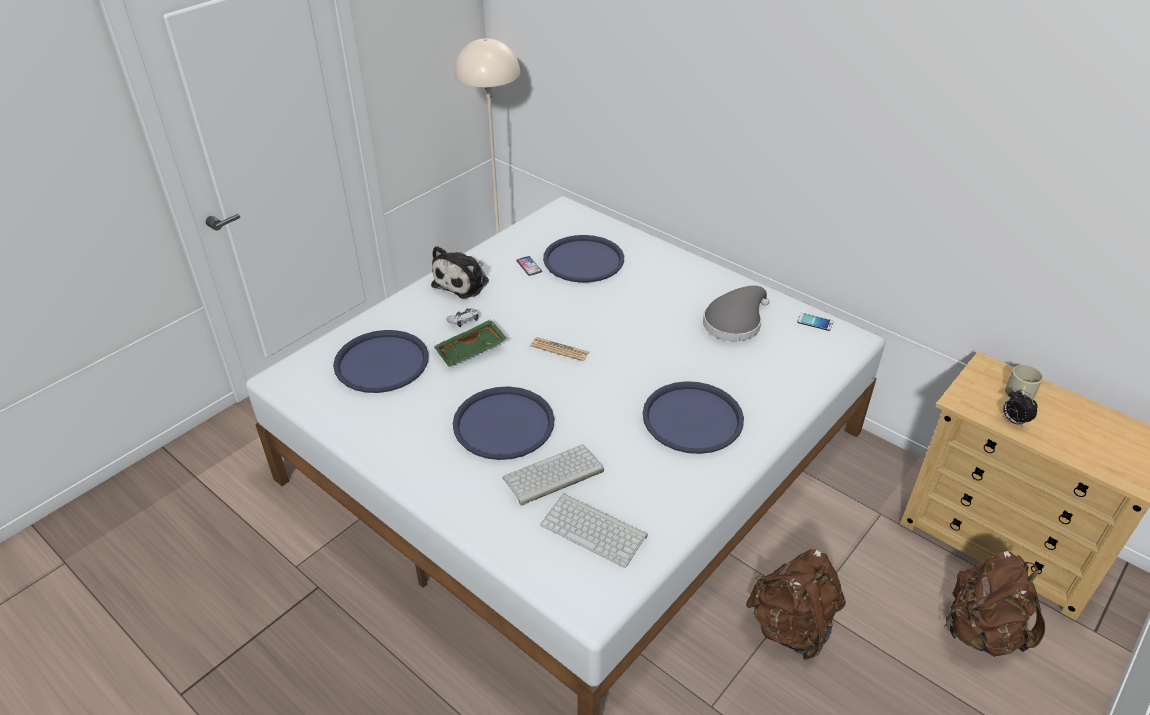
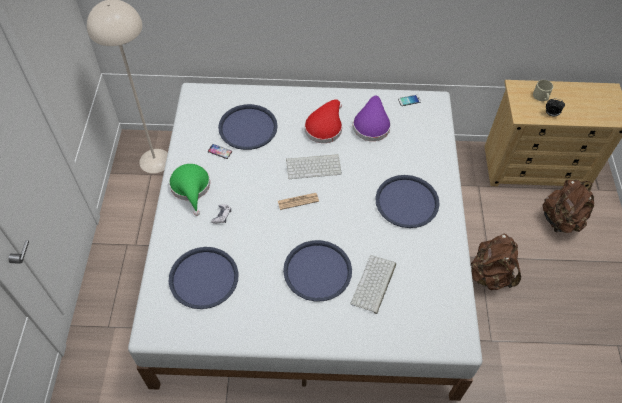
camera: 40 degrees left, 15 degrees up
(463, 282) = (191, 188): plush toy -> green hat
(471, 351) = (249, 235): green tray -> none
(595, 530) = (424, 301): keyboard -> keyboard (314, 166)
(672, 298) = (324, 127): none -> red hat
(734, 322) = (371, 125): grey hat -> purple hat

